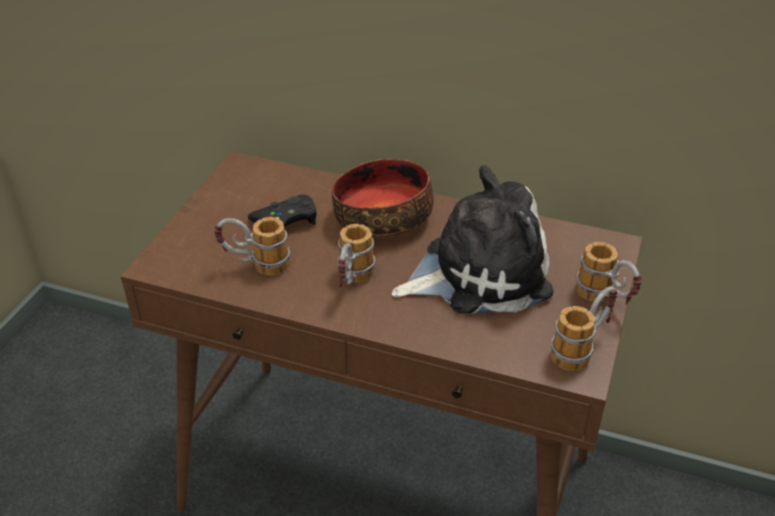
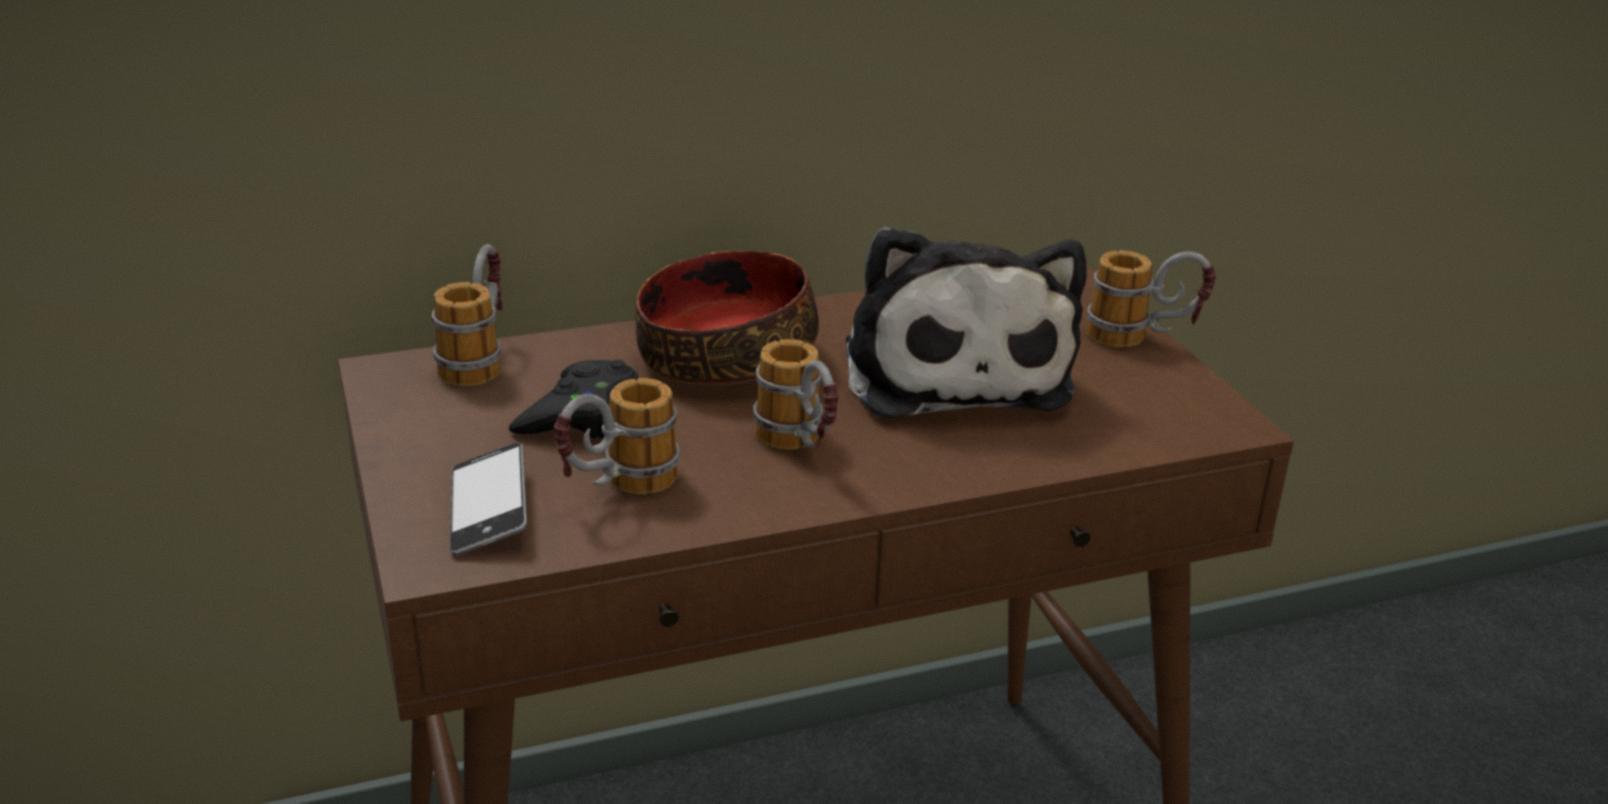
camera: 40 degrees left, 10 degrees down
(199, 252) = (489, 510): none -> phone
(478, 272) = (953, 370): plush toy -> plush toy turned 135 degrees clockwise
(582, 348) = (1192, 398): mug -> mug (479, 358)

